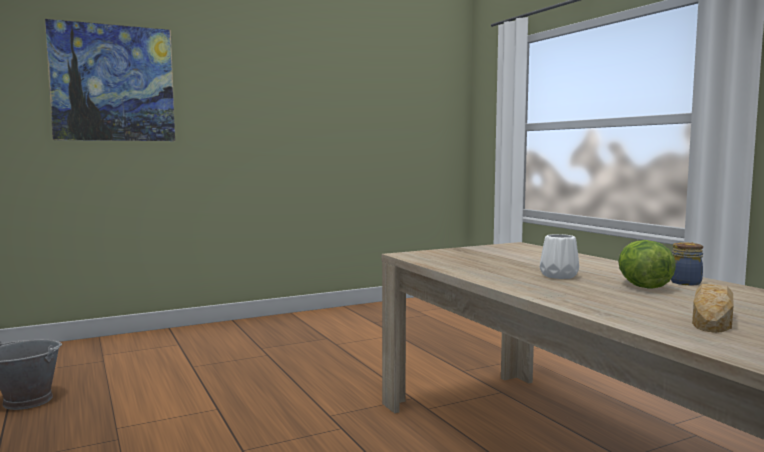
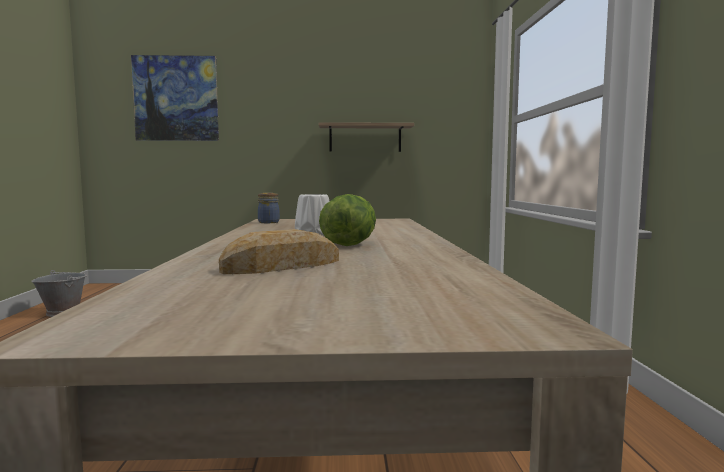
camera: 25 degrees right, 0 degrees up
(351, 139) = (365, 138): none -> shelf
(684, 282) = (408, 245): jar -> jar (269, 222)

